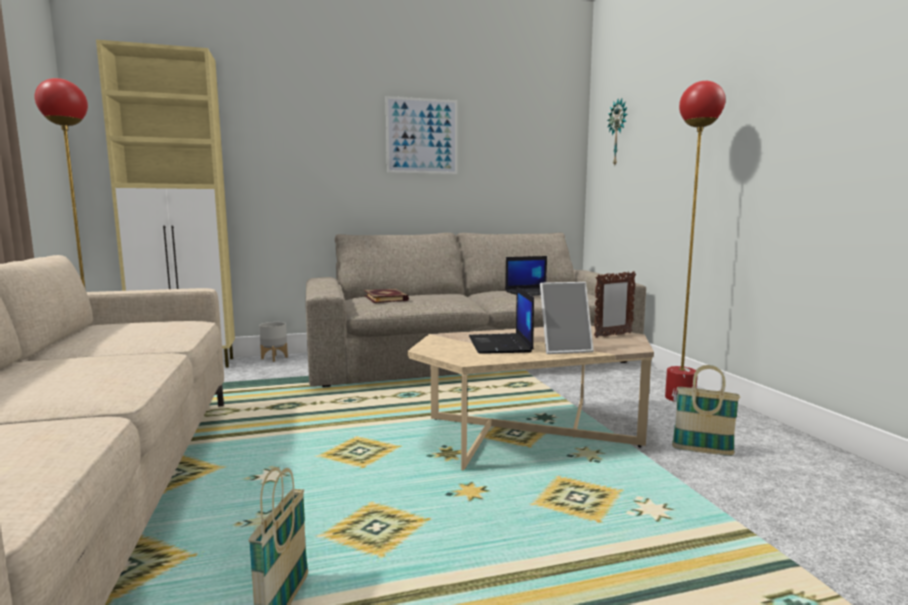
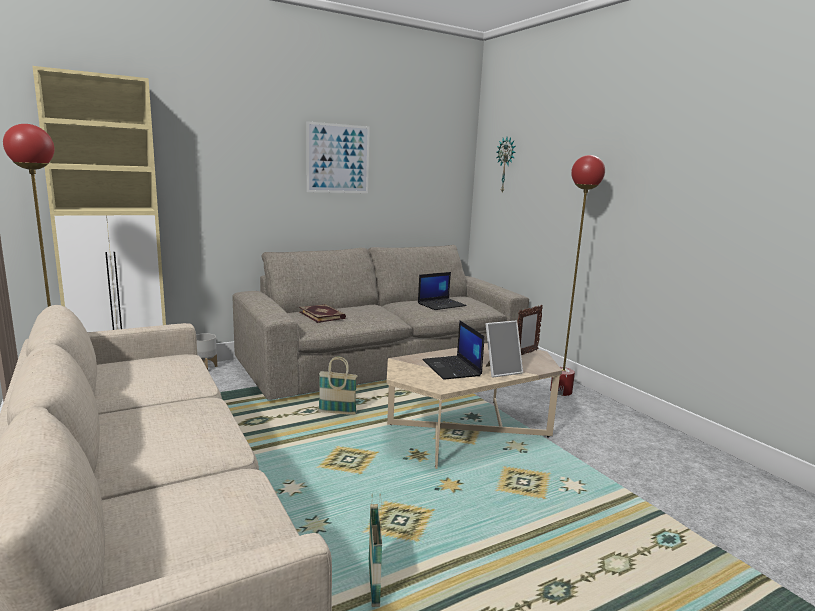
camera: 15 degrees left, 5 degrees up
(702, 451) = (589, 437): basket -> basket (337, 413)

